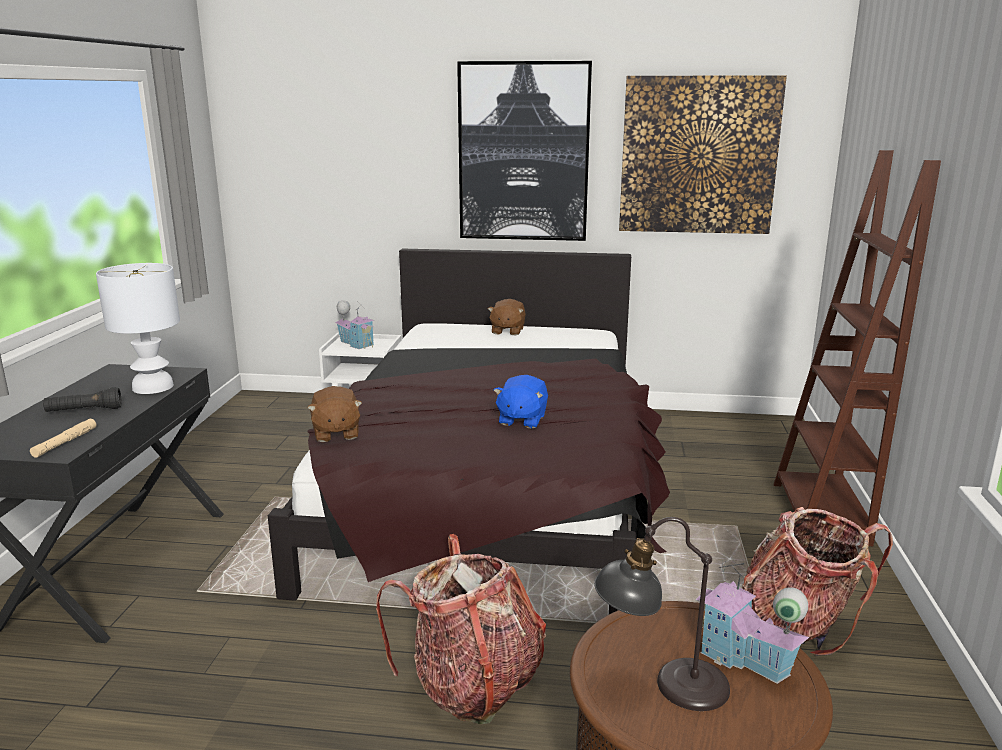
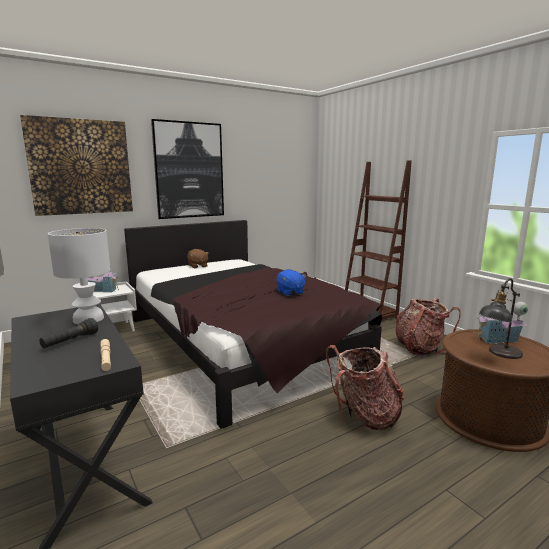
camera: 40 degrees left, 5 degrees down
(336, 433) = (220, 319): brown plush toy -> none
(698, 156) = (267, 171): picture -> picture (81, 167)

